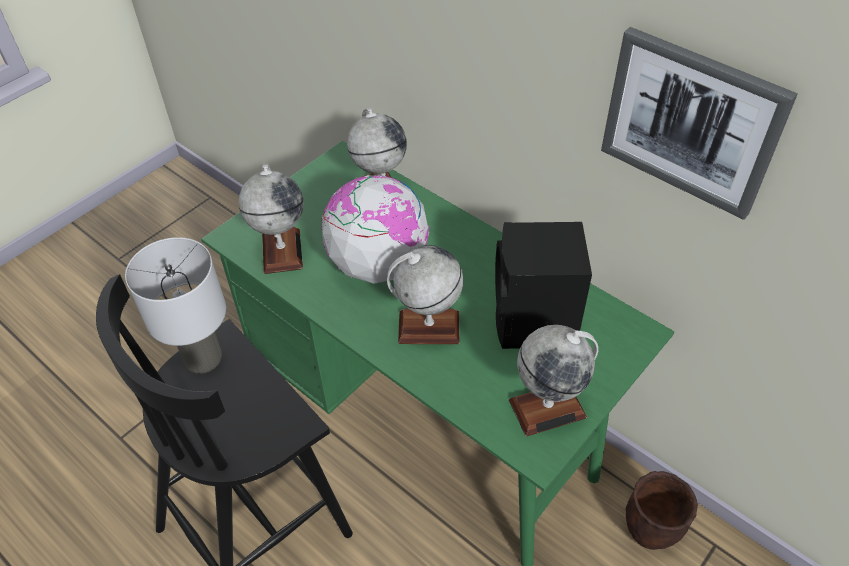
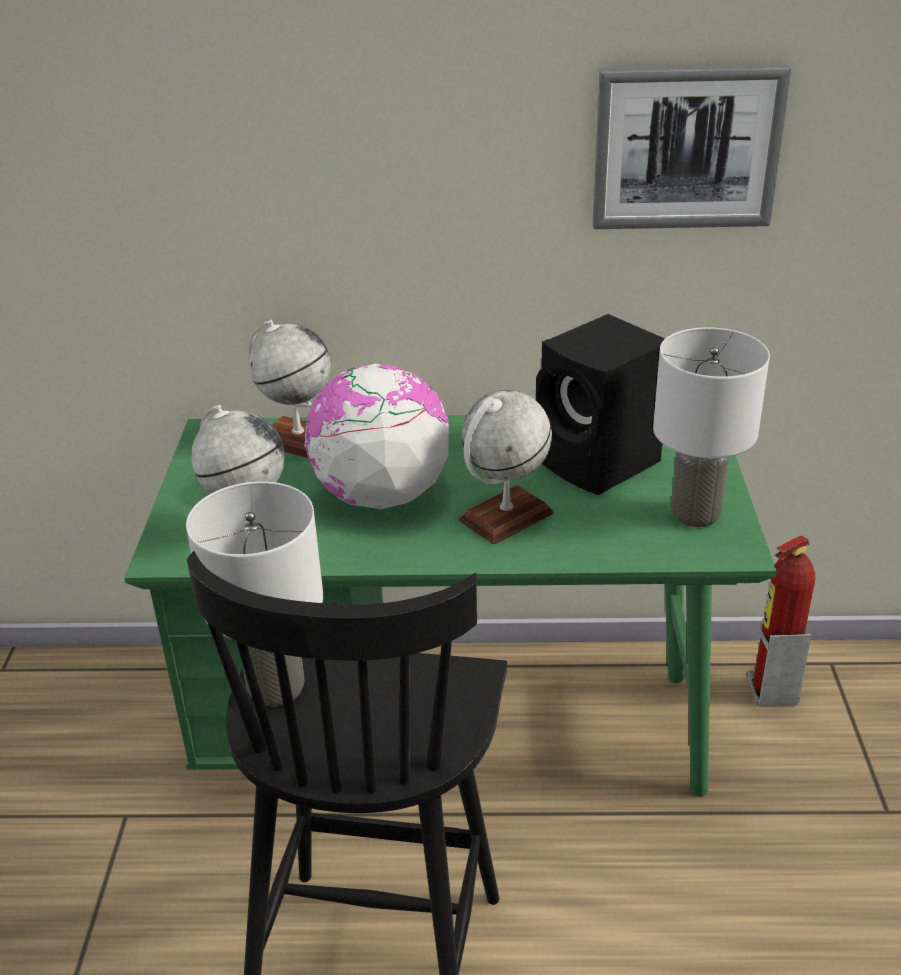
camera: 40 degrees left, 15 degrees down
(547, 408) = (698, 515): globe -> white table lamp
(648, 533) = (771, 691): brown planter -> fire extinguisher

